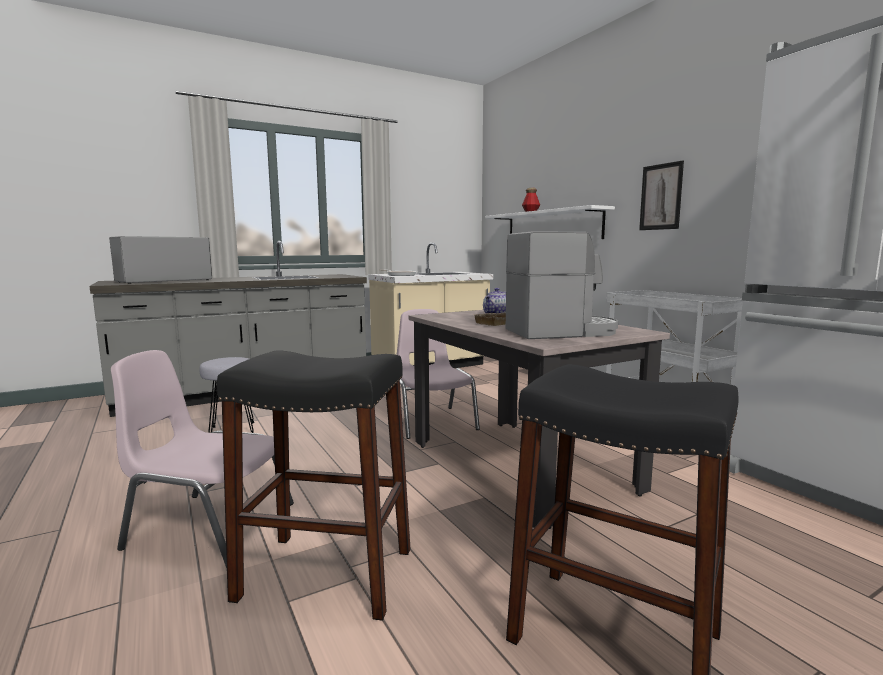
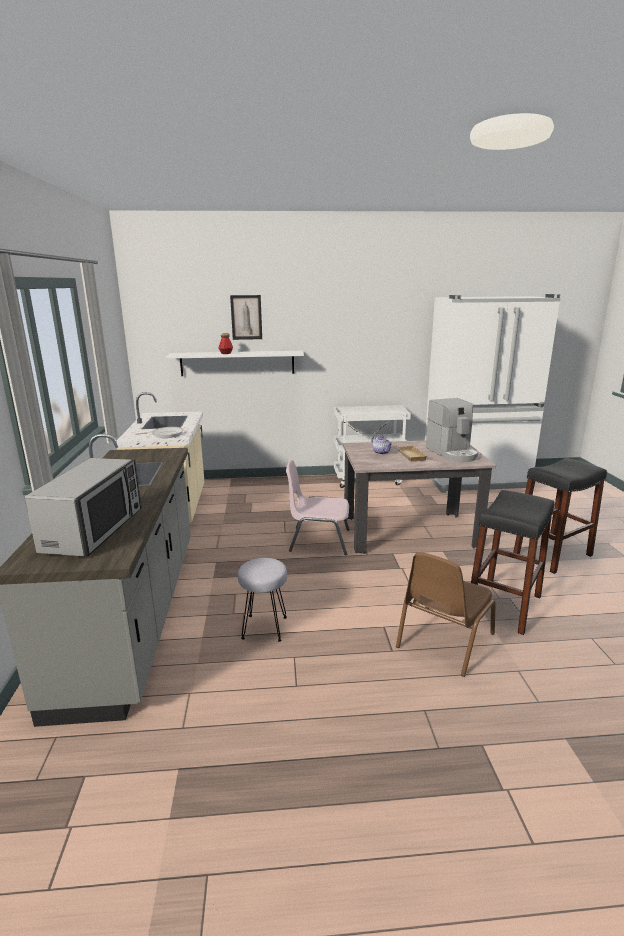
camera: 65 degrees left, 10 degrees up
(164, 281) = (94, 530): microwave -> microwave turned 150 degrees counterclockwise
(209, 526) = (443, 641): pink chair -> brown chair
(561, 332) = (452, 453): coffee machine -> coffee machine turned 150 degrees clockwise
(661, 197) = (339, 346): picture -> picture (246, 317)

